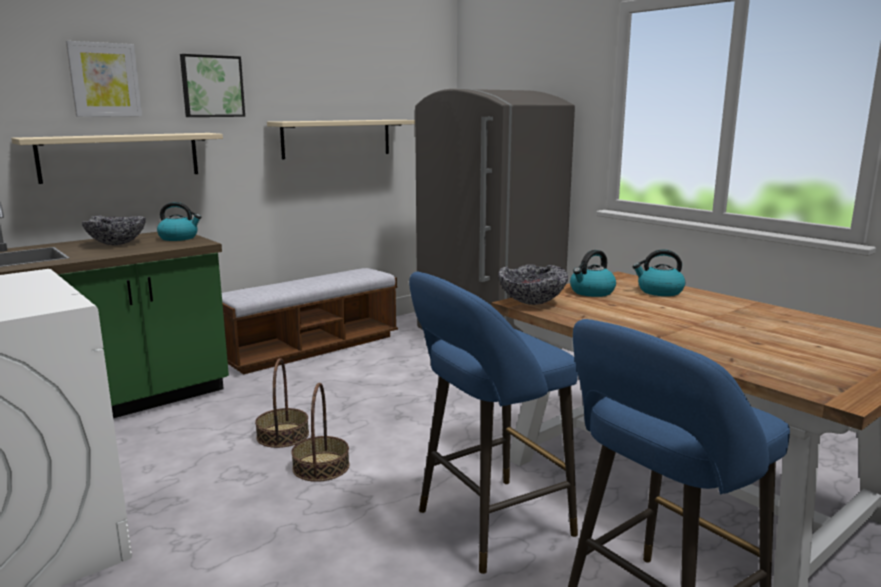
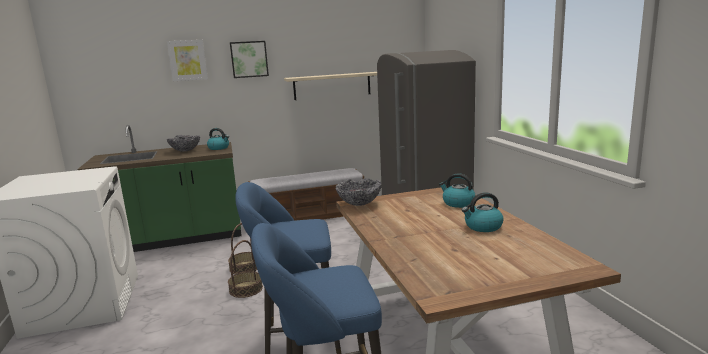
camera: 25 degrees right, 0 degrees up
(120, 156) = (197, 101): beige shelf -> none
(591, 292) = (410, 200): kettle -> kettle (483, 227)

